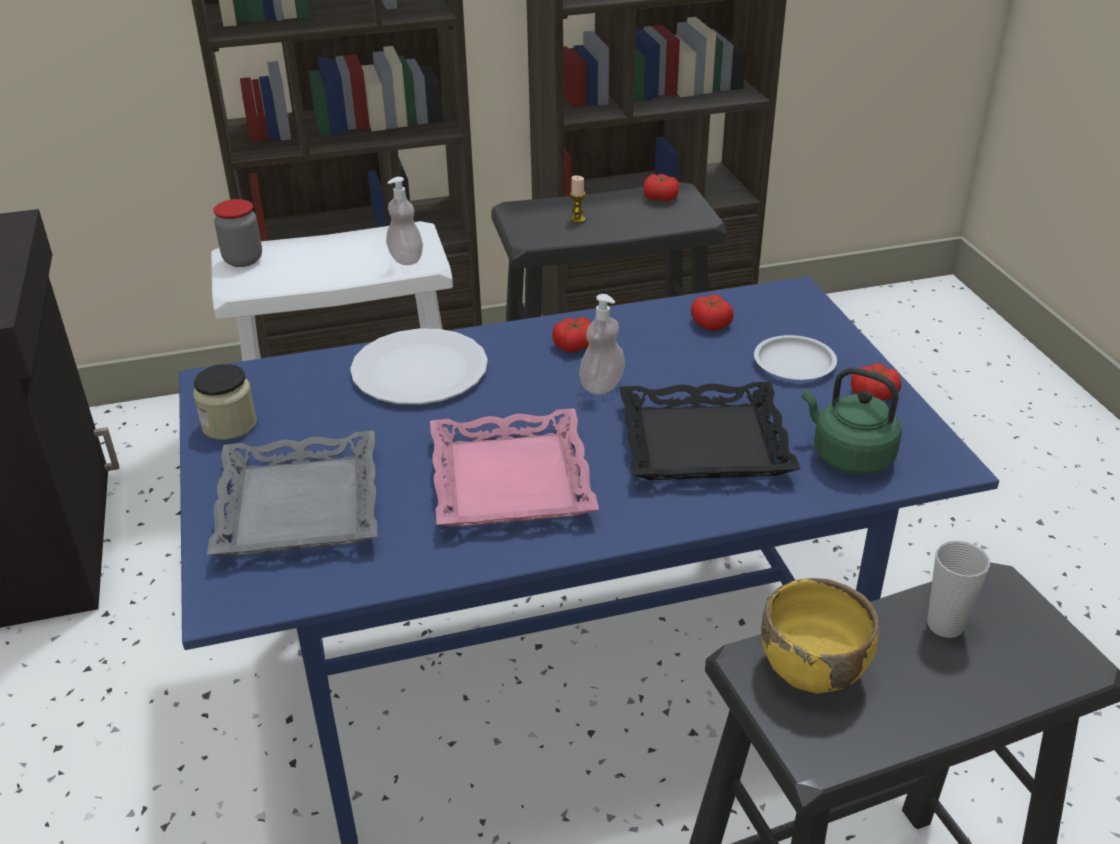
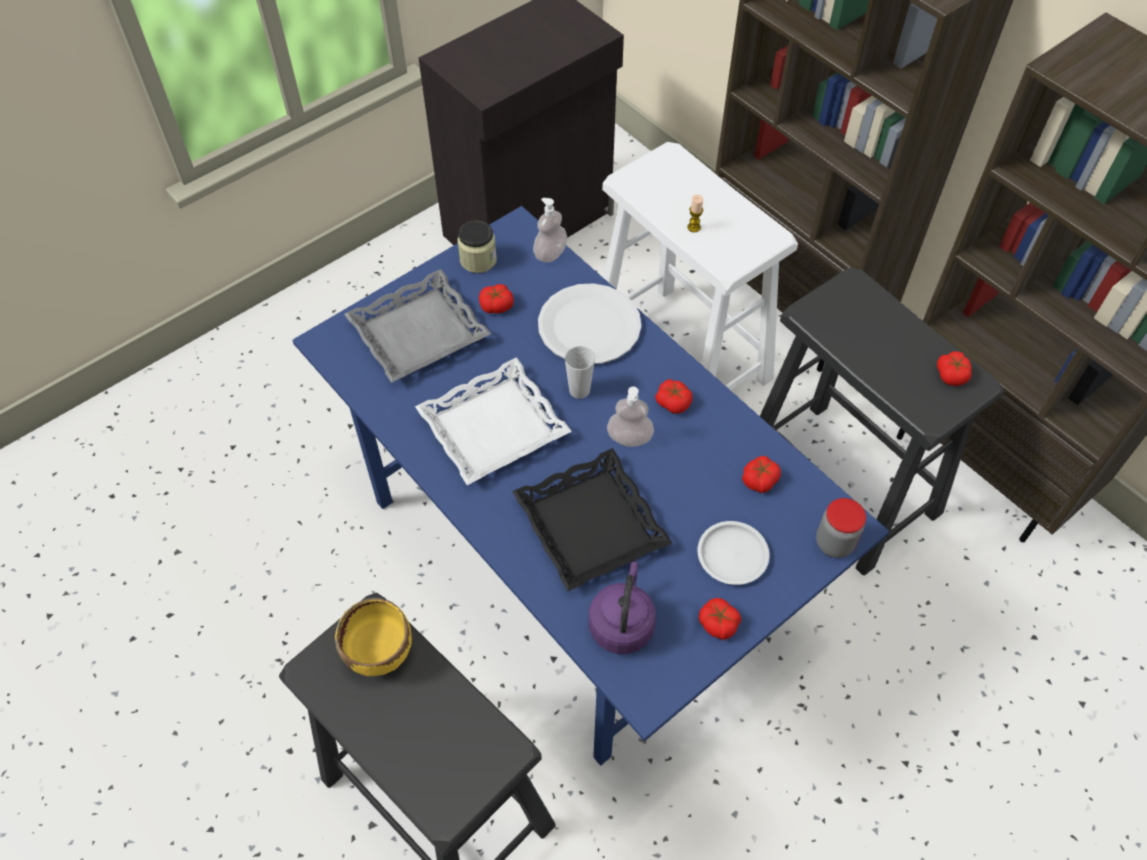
camera: 65 degrees right, 20 degrees up
(243, 260) = (664, 164): jar -> jar (834, 543)
(320, 429) = (496, 305): none -> tomato
(406, 259) = (725, 251): soap dispenser -> soap dispenser (550, 254)
(509, 480) = (493, 426): pink tray -> white tray
(577, 219) = (867, 331): candle -> candle (694, 227)
(848, 456) = (622, 623): green kettle -> purple kettle
(945, 625) = (451, 723): cup -> cup (579, 390)

